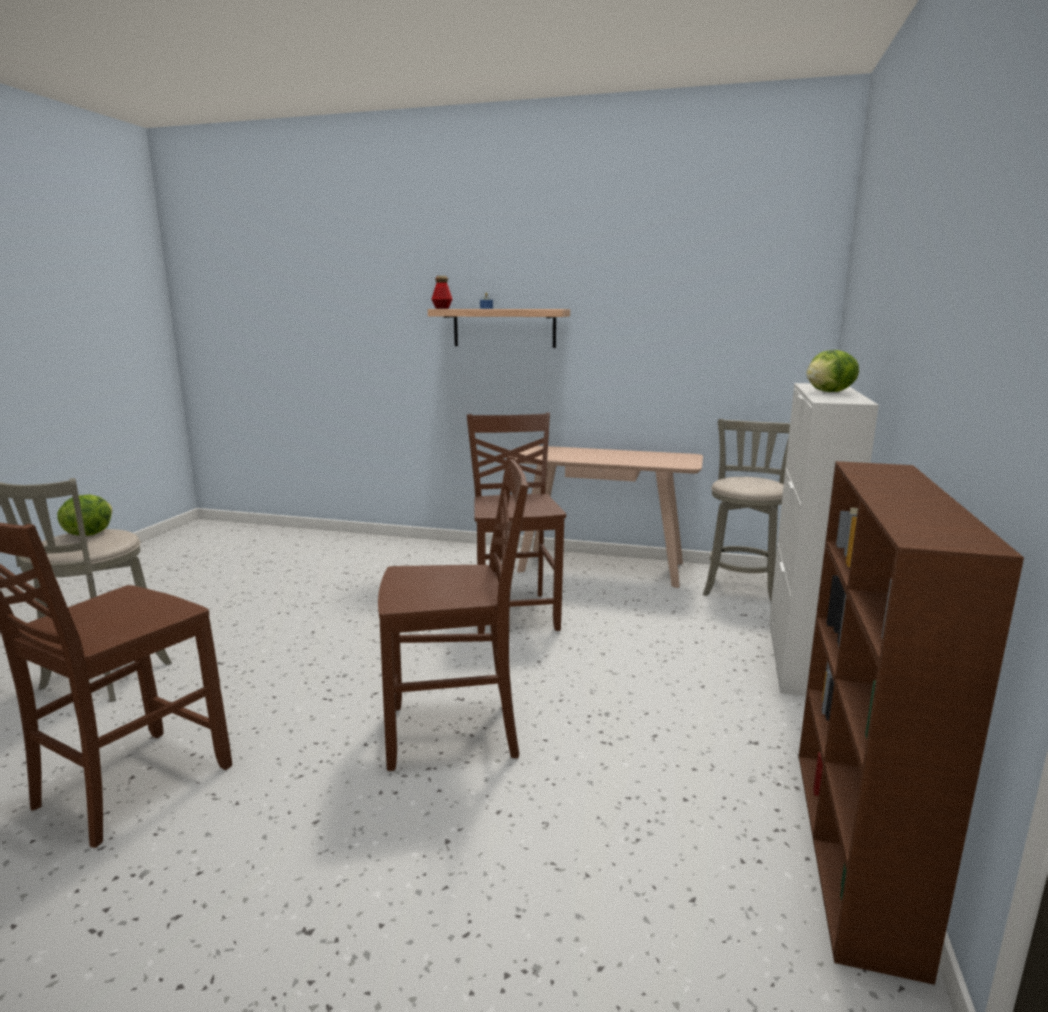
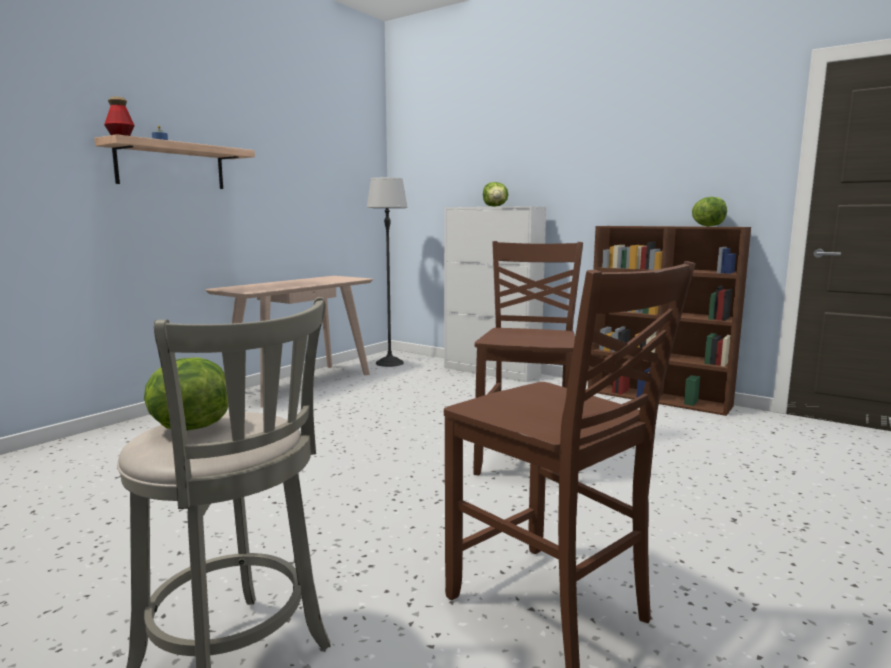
camera: 70 degrees left, 5 degrees down
(515, 613) = (348, 419): brown chair -> none
(741, 587) = (390, 363): grey stool -> floor lamp
(937, 521) = (708, 226): none -> lettuce

